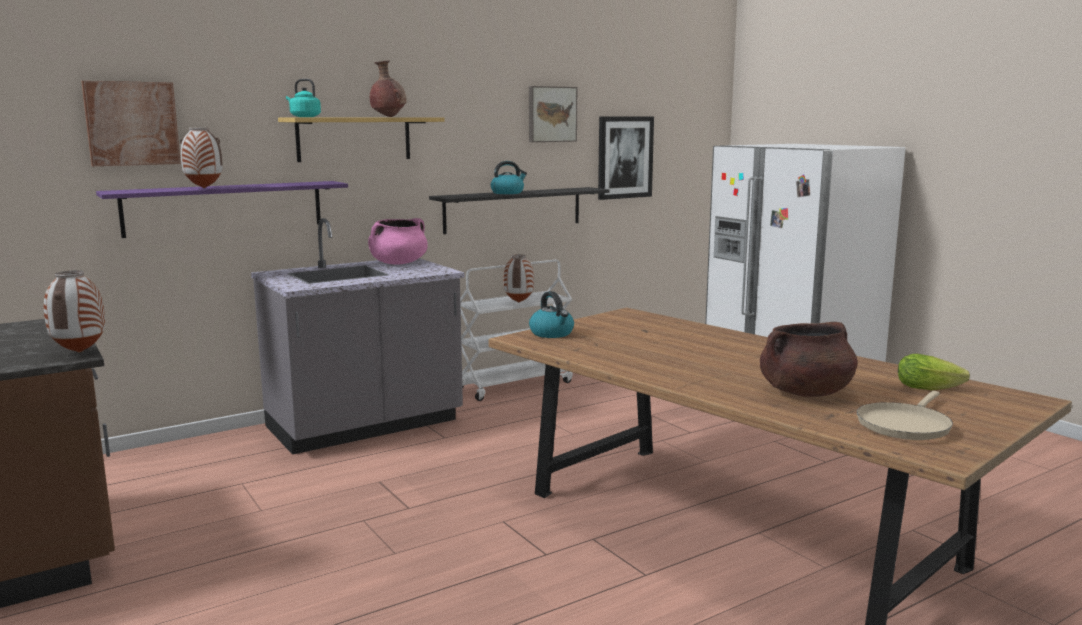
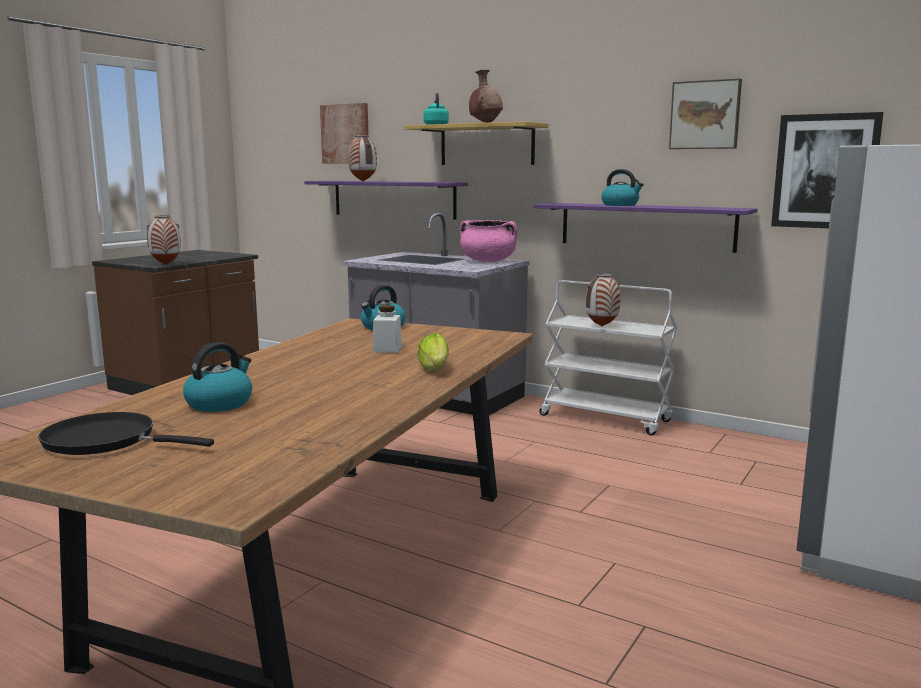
camera: 65 degrees right, 0 degrees up
(513, 209) = (645, 226): black shelf -> purple shelf
(647, 340) = (387, 349): none -> white jar
(805, 392) = (220, 403): brown cooking pot -> kettle
(904, 425) = (106, 441): beige frying pan -> black frying pan
(932, 388) = (265, 451): lettuce -> lettuce (434, 370)

